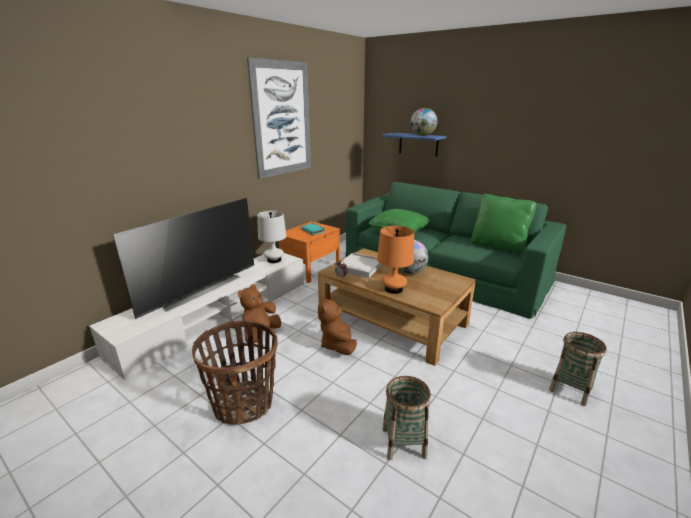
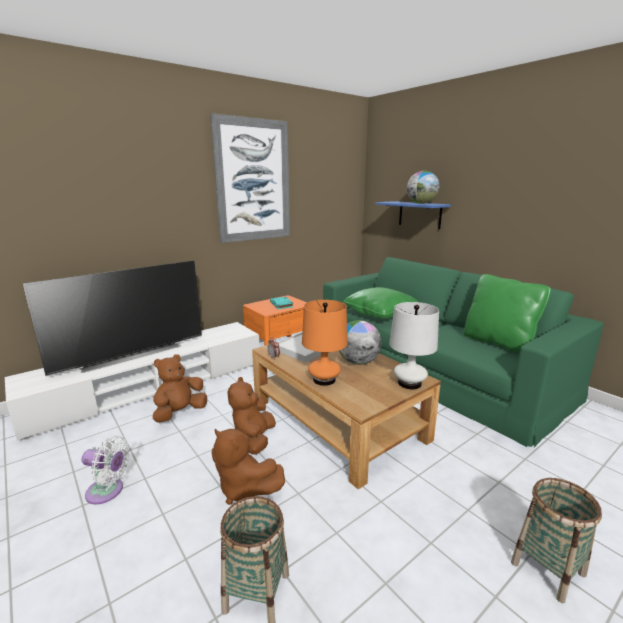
camera: 15 degrees right, 5 degrees down
(244, 403) = (108, 491): basket -> white fan
(274, 260) = (228, 332): white table lamp -> white table lamp (409, 383)
(352, 381) = (243, 489): none -> brown plush toy

